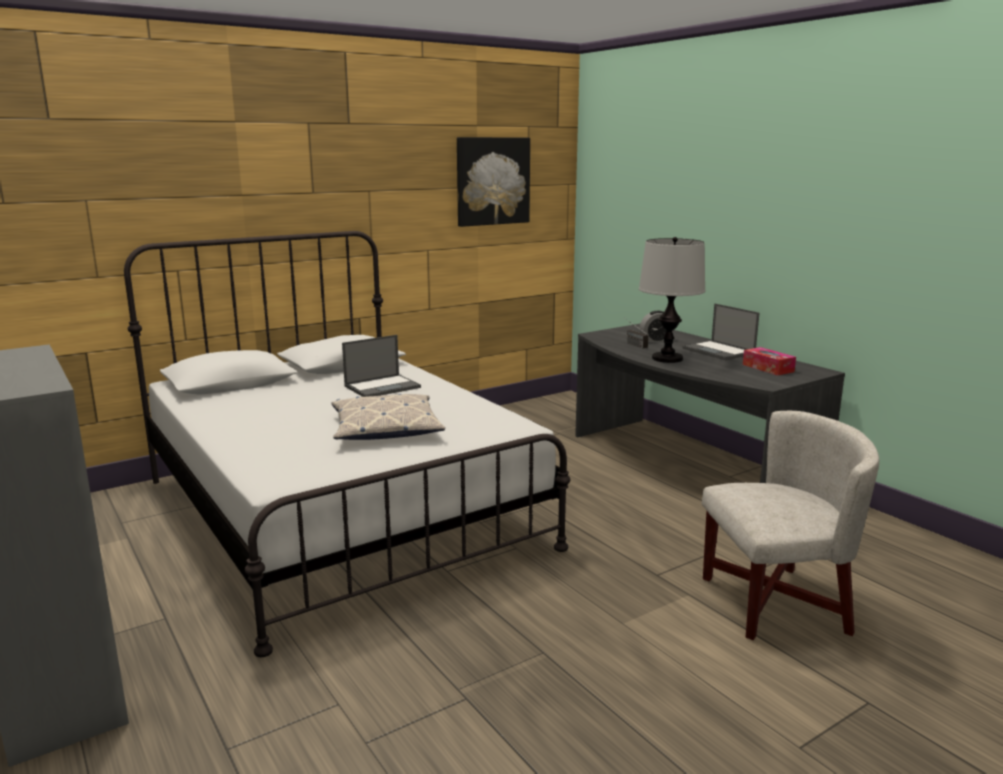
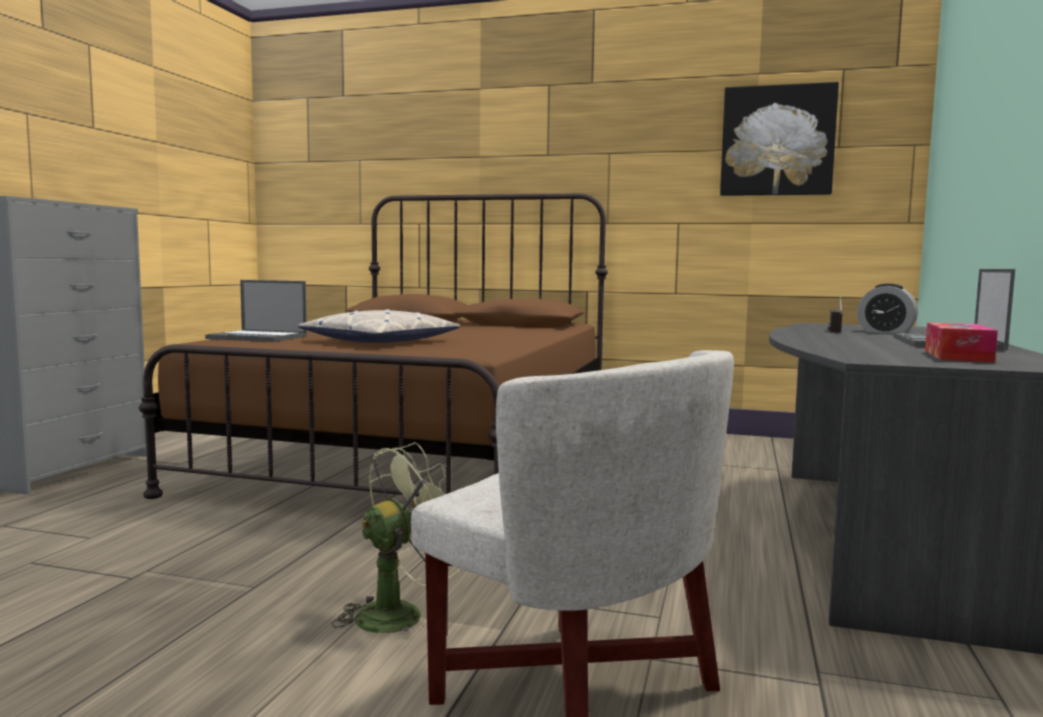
camera: 50 degrees right, 10 degrees down
(340, 512) = (419, 455): white bed -> brown bed
(383, 387) = (489, 332): laptop -> laptop (259, 337)
(639, 615) = (401, 613): none -> green fan
(667, 358) = (823, 337): table lamp -> none

